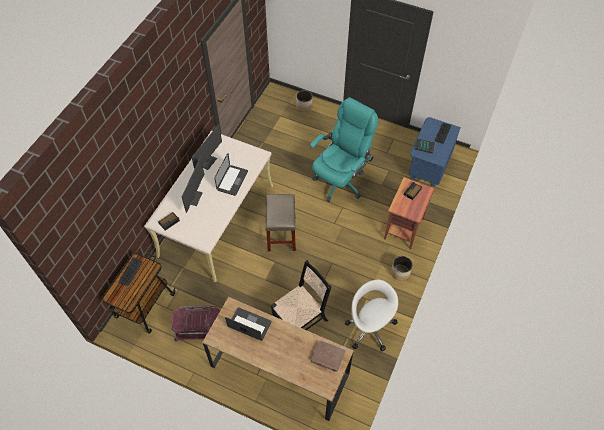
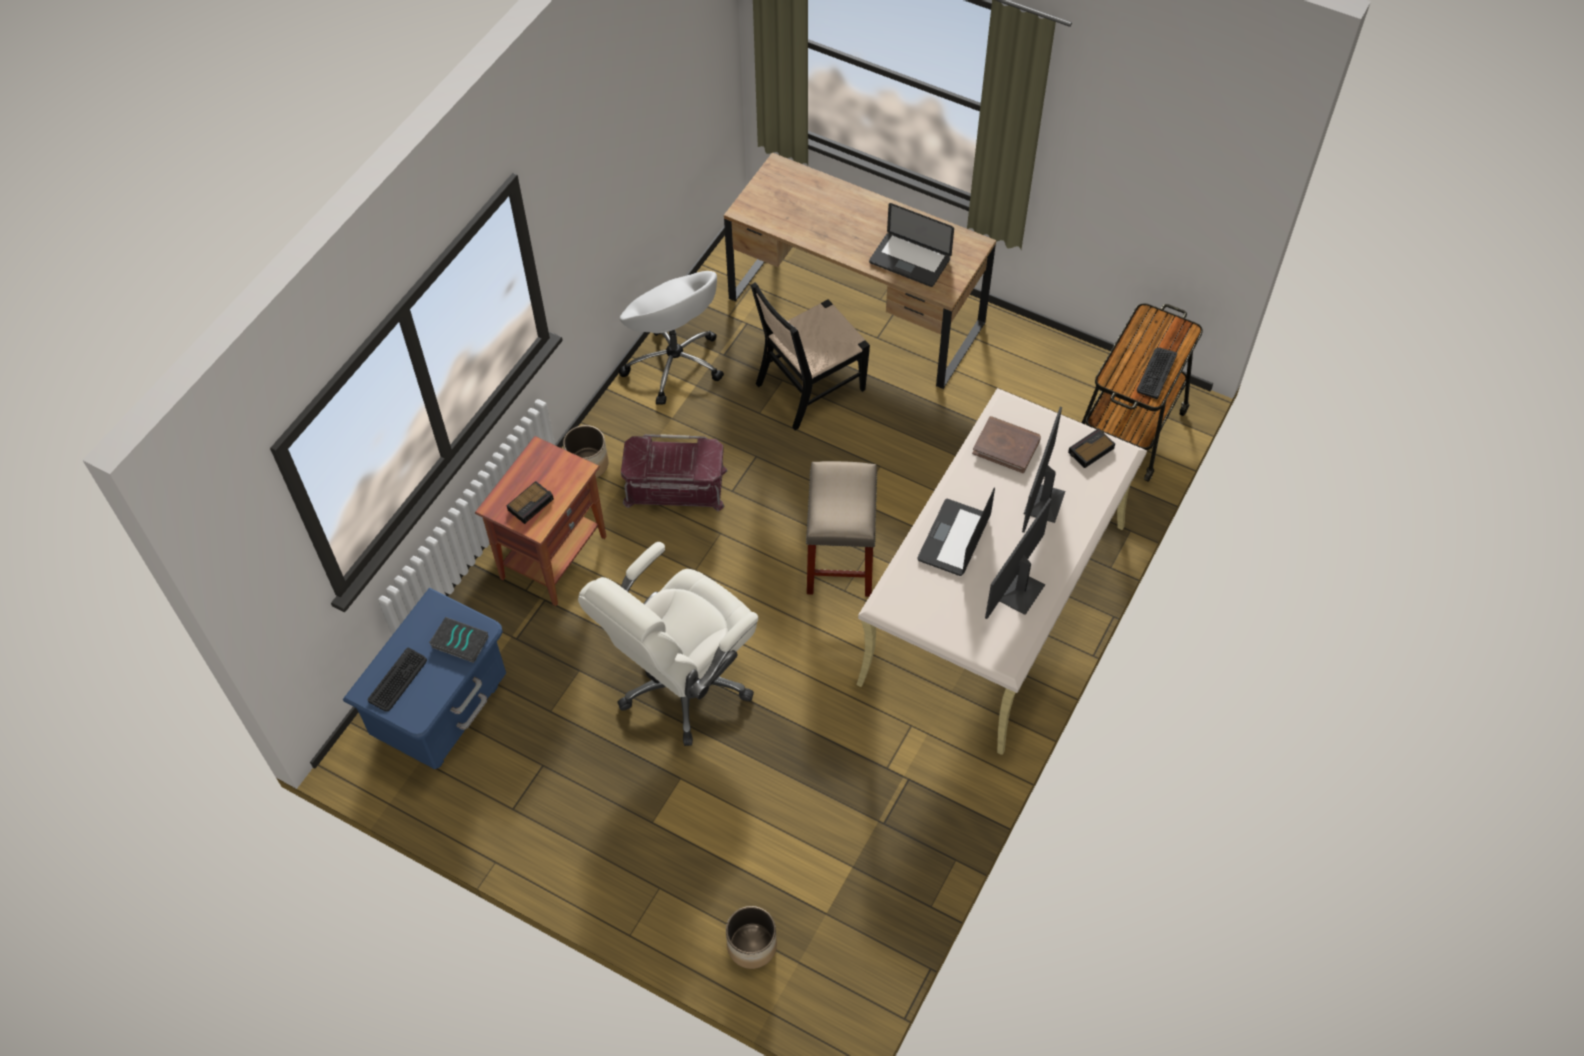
camera: 175 degrees left, 0 degrees up
(199, 328) = (1012, 385): red storage box -> red storage box (675, 487)
(327, 357) = (770, 208): brown book -> brown book (1006, 446)
(340, 181) = (682, 686): turquoise office chair -> white office chair

